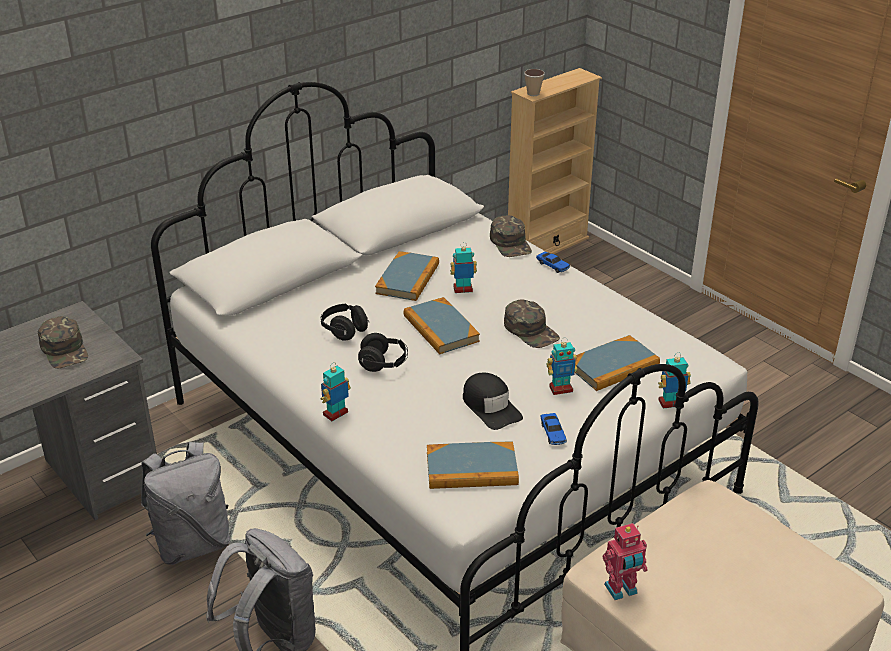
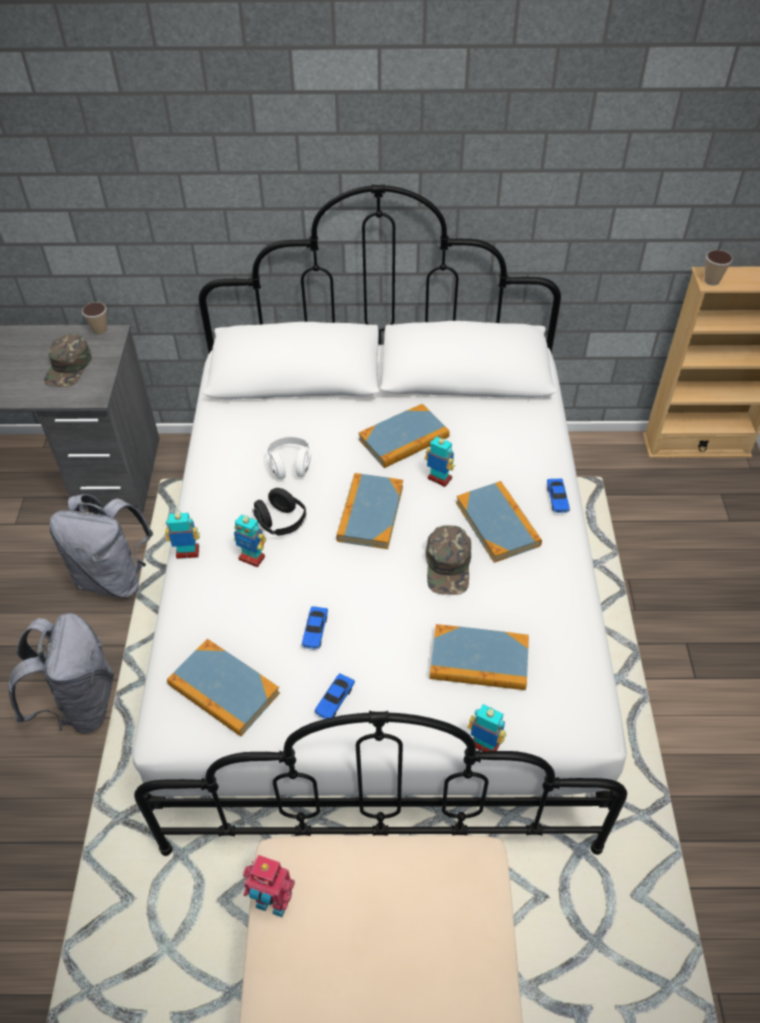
camera: 40 degrees right, 15 degrees up
(58, 315) = (100, 330): none -> cup
(344, 330) = (290, 466): black headphones -> white headphones
(490, 407) = (315, 631): black cap -> toy car
(511, 243) = (545, 448): green cap -> none
(533, 295) = (497, 524): none -> book
(560, 389) = (399, 653): toy robot -> toy robot (252, 558)

